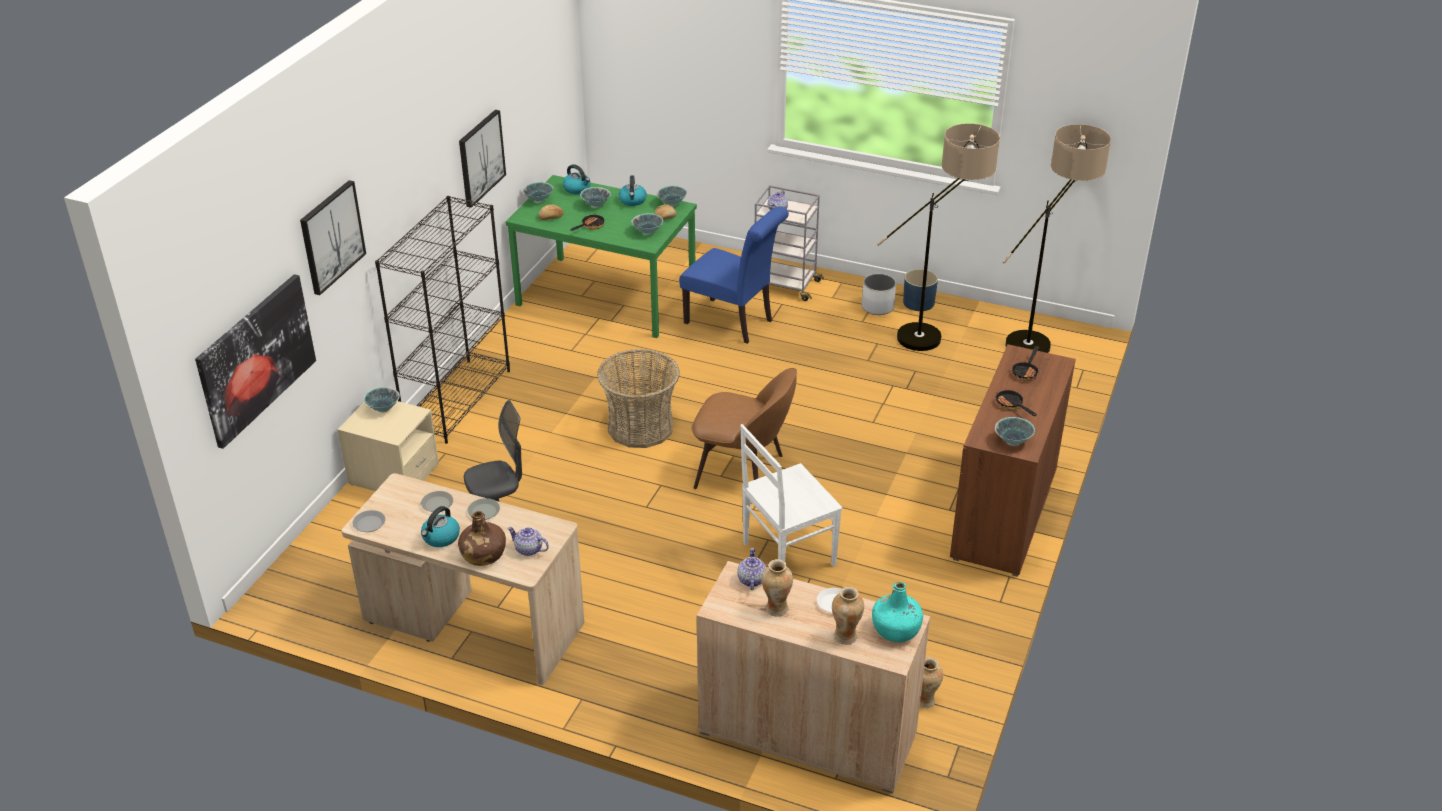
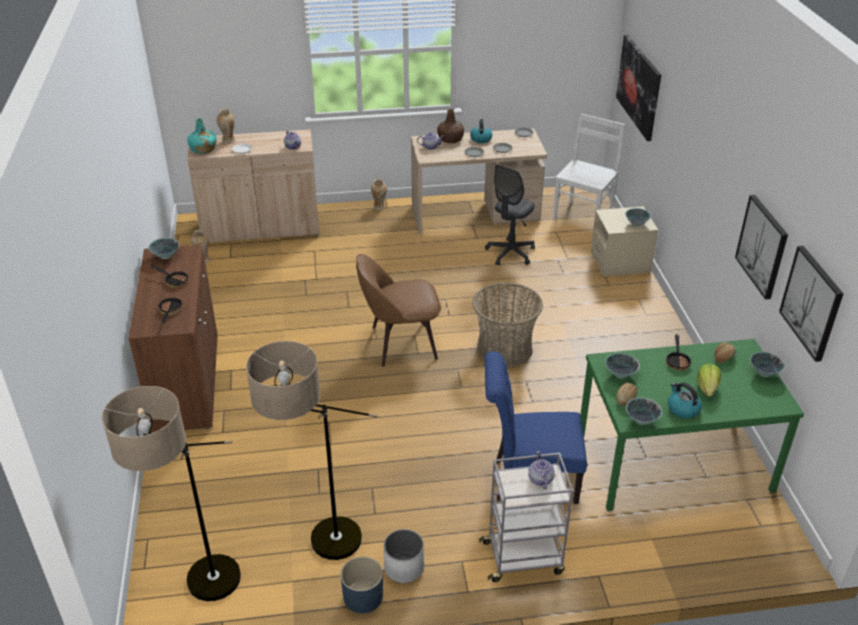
camera: 150 degrees right, 0 degrees up
(331, 236) = (678, 91): picture -> picture (812, 302)
(457, 400) = (653, 320): black bookcase -> none
(577, 189) = (753, 403): kettle -> none
(595, 205) = (707, 388): bowl -> lettuce
(776, 608) = (271, 141): vase -> vase (379, 207)
(786, 555) = (330, 302): white chair -> white chair (583, 216)

